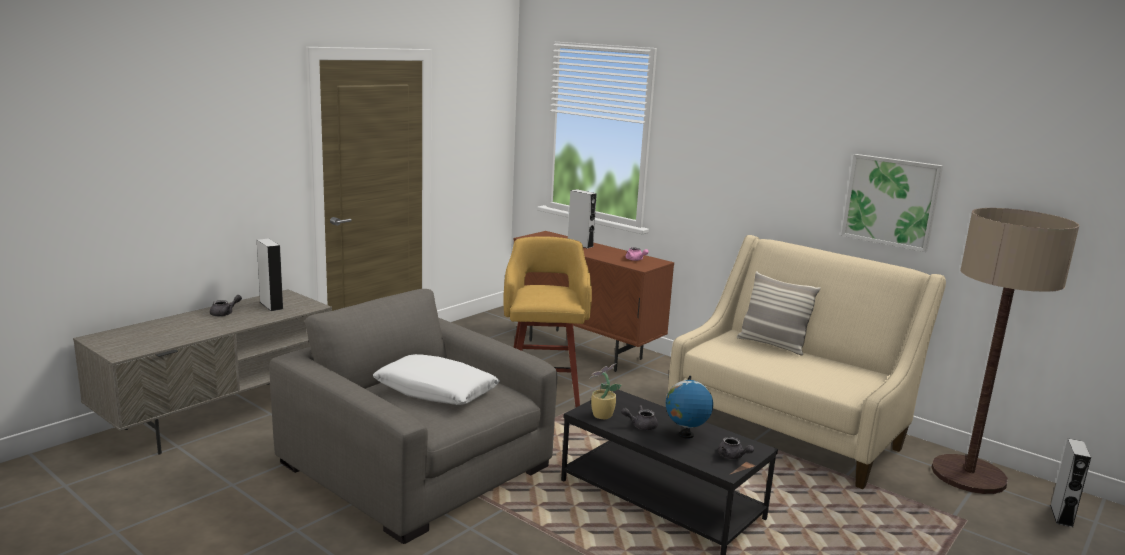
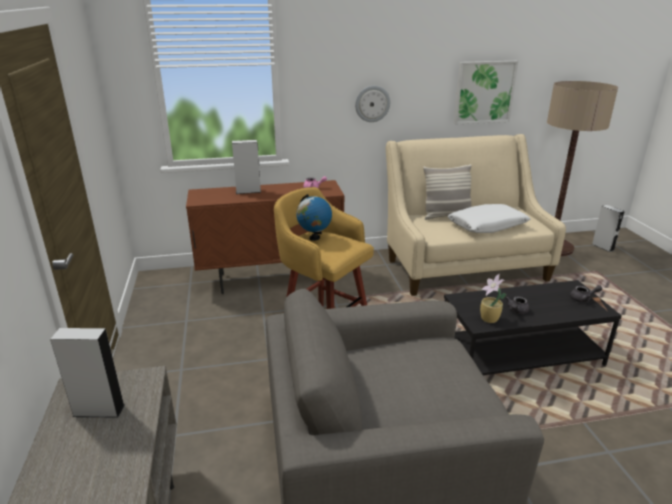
camera: 50 degrees left, 10 degrees up
(225, 313) = (71, 463): grey teapot -> none
(436, 391) = (412, 380): white pillow -> white pillow (487, 226)
(685, 435) = (541, 301): globe -> globe (314, 238)
(741, 186) = (372, 103): none -> wall clock

